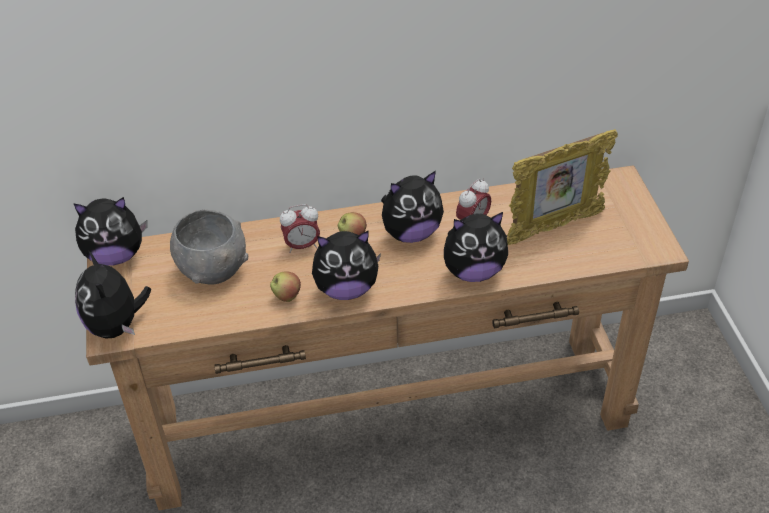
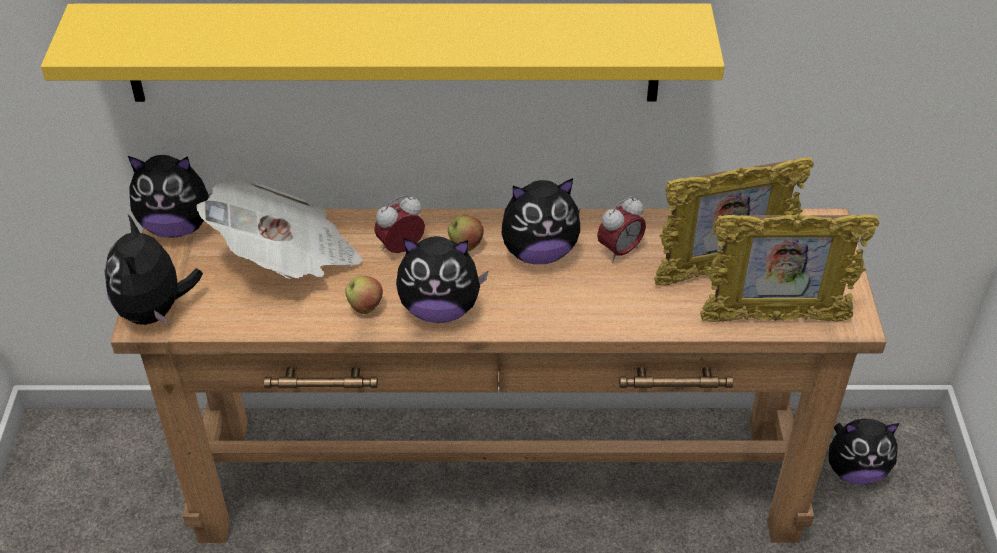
camera: 10 degrees right, 0 degrees up
(213, 268) = (287, 259): grey bowl -> newspaper
(279, 91) = (392, 52): none -> yellow shelf
(302, 246) = (401, 248): alarm clock -> alarm clock turned 150 degrees clockwise
(473, 271) = (603, 312): plush toy -> plush toy (855, 470)
(602, 257) = (774, 319): none -> picture frame

